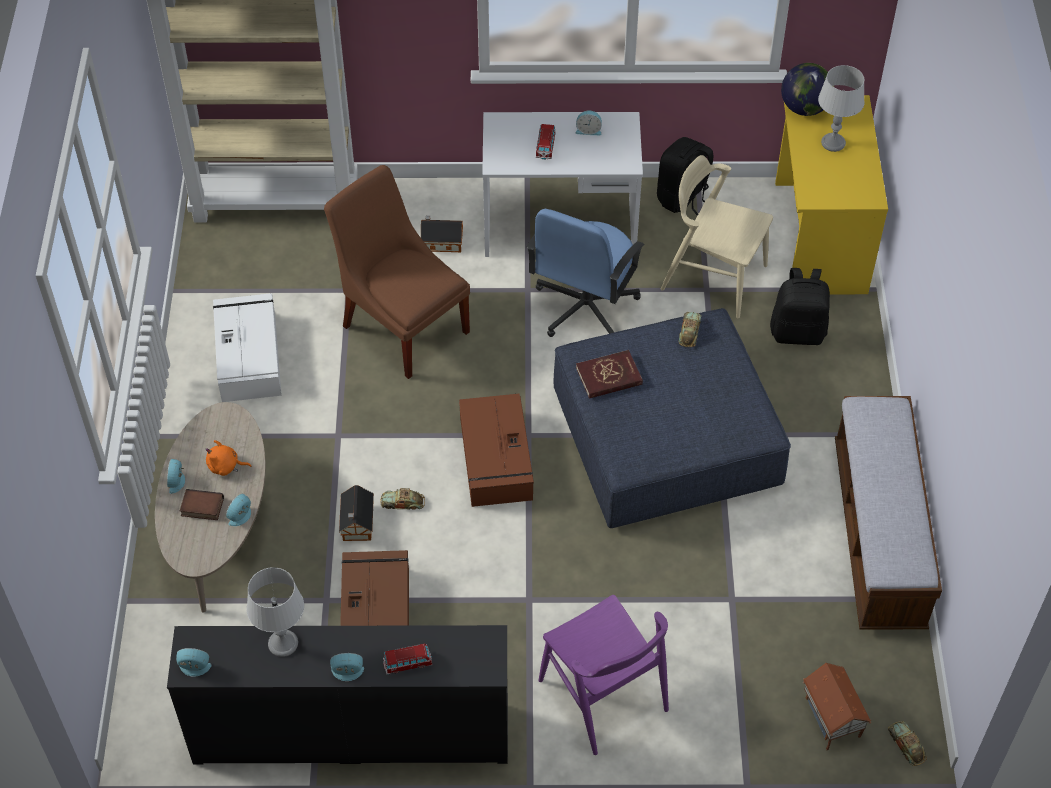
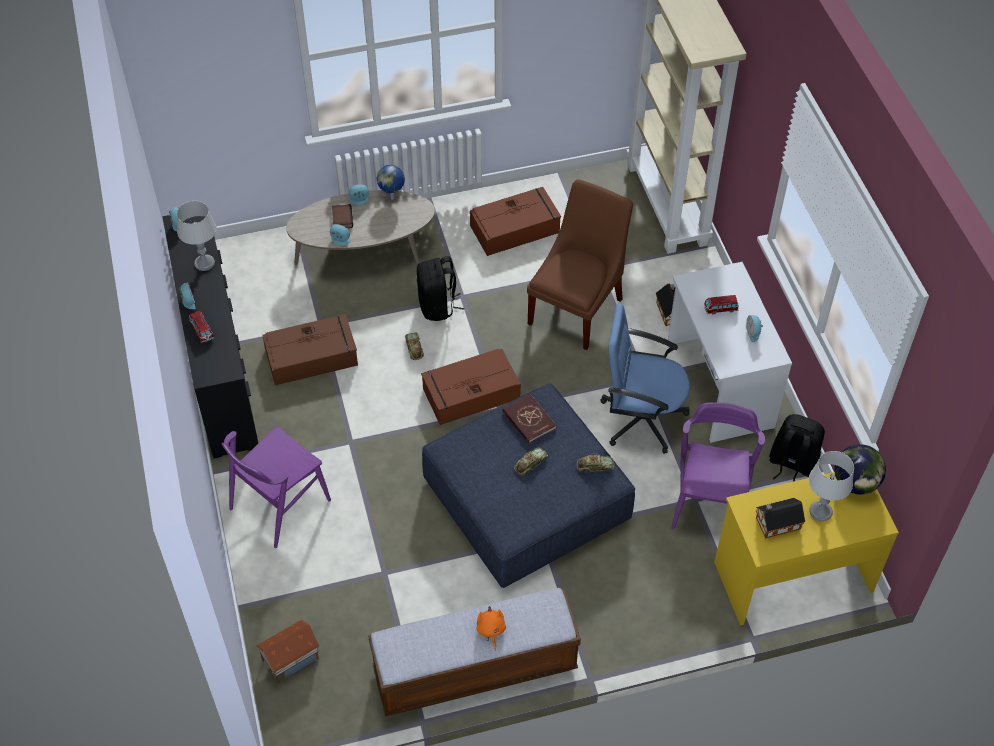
camera: 75 degrees right, 0 degrees up
(189, 443) = (392, 198): none -> globe
(225, 466) = (379, 221): orange plush toy -> orange plush toy (491, 630)
(249, 355) = (516, 228): white storage box -> brown storage box
(357, 524) = (388, 326): toy house -> toy house (776, 523)
(713, 277) = (710, 502): beige chair -> purple chair
(798, 332) = (674, 576): black backpack -> black backpack (438, 306)
(906, 745) = (277, 718): toy car -> toy car (530, 463)

